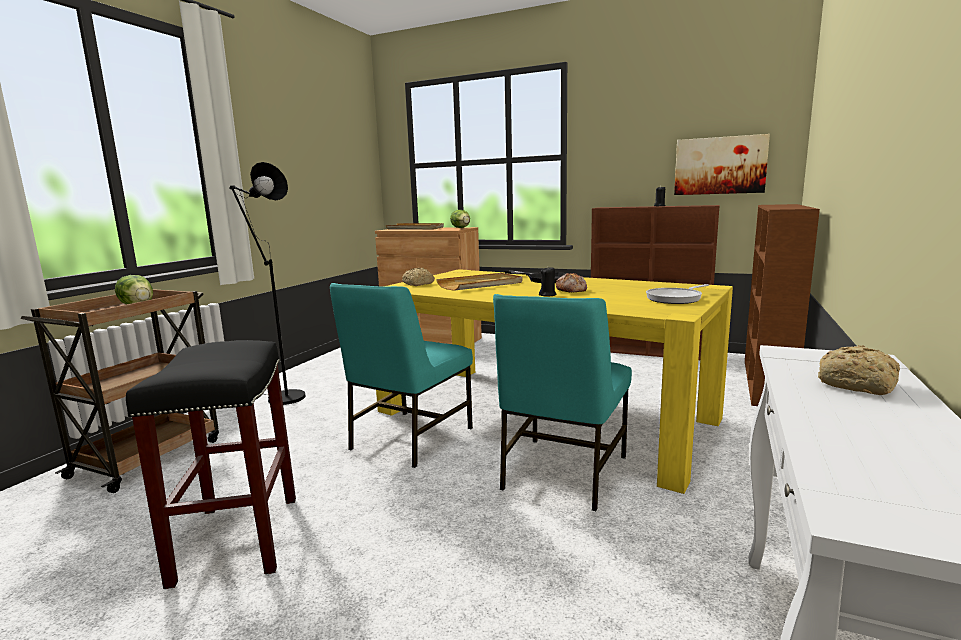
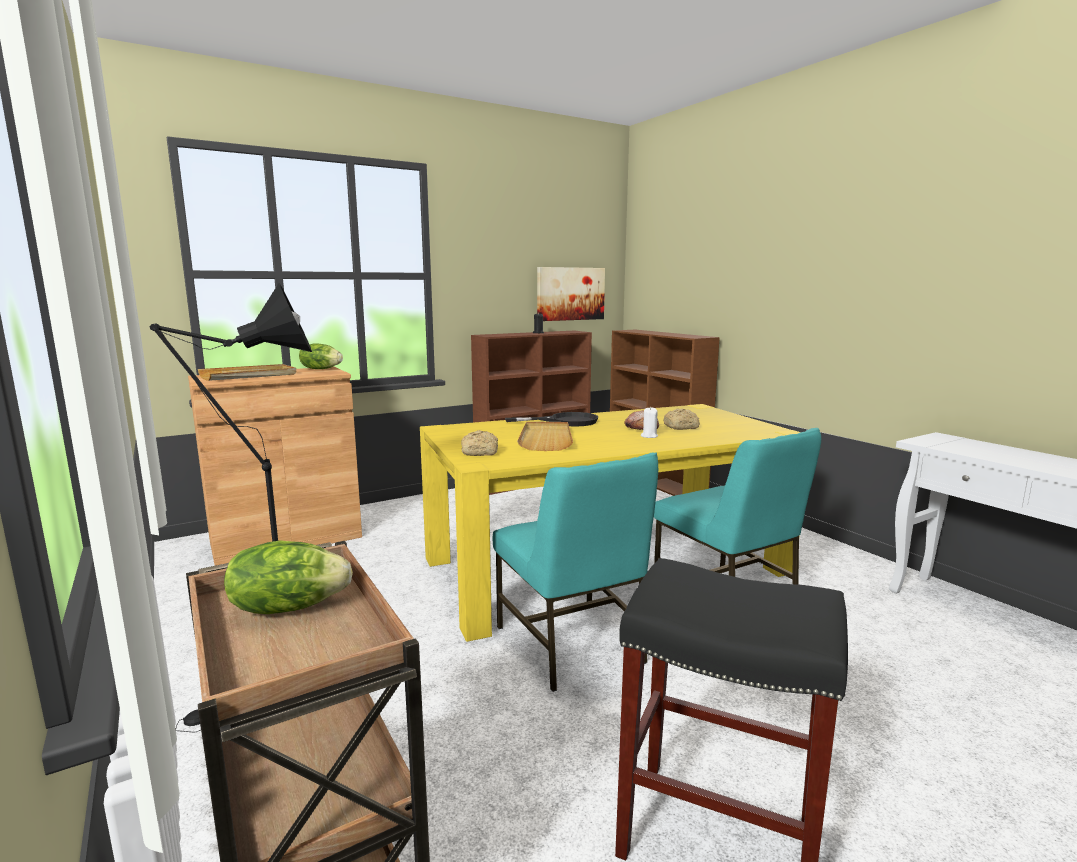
camera: 55 degrees left, 0 degrees up
(548, 295) = (649, 436): black candle -> white candle
(676, 299) = (727, 420): frying pan -> none
(859, 385) = (995, 450): bread -> bread (682, 427)

